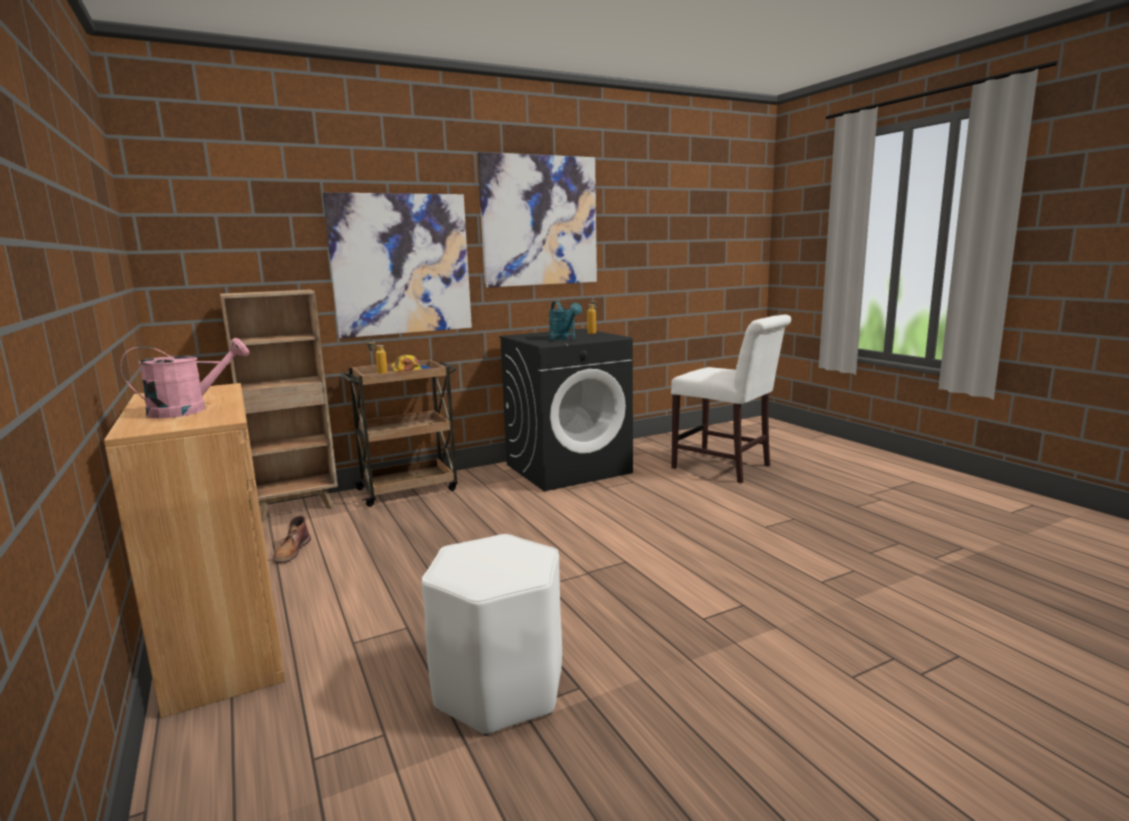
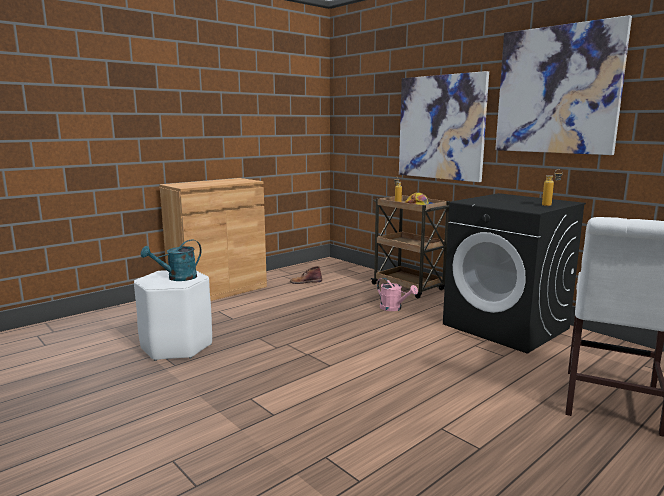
camera: 75 degrees right, 0 degrees up
(189, 410) = (203, 183): pink watering can -> pink watering can (394, 308)
(297, 508) = (359, 271): brown bookcase -> none
(564, 338) = (501, 202): turquoise watering can -> turquoise watering can (177, 278)

